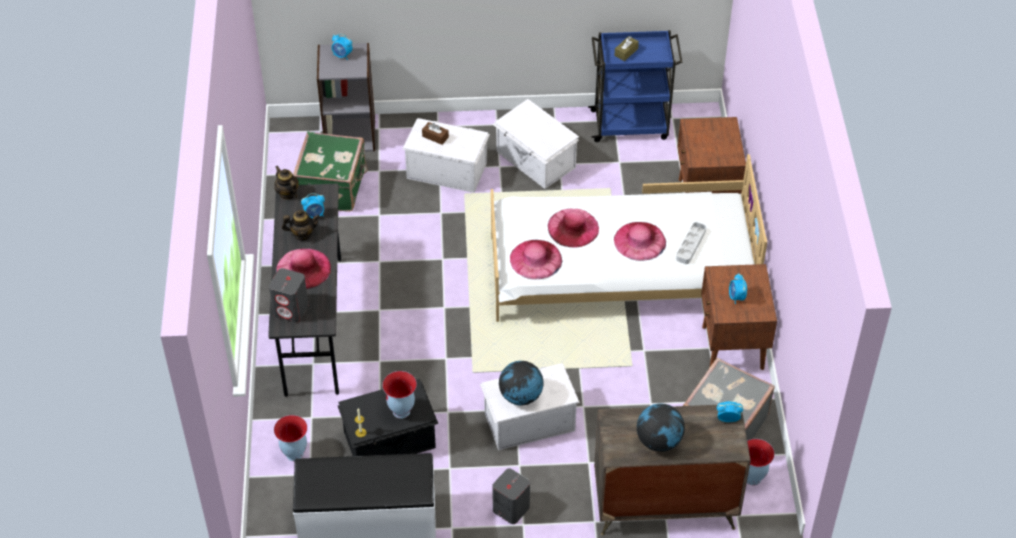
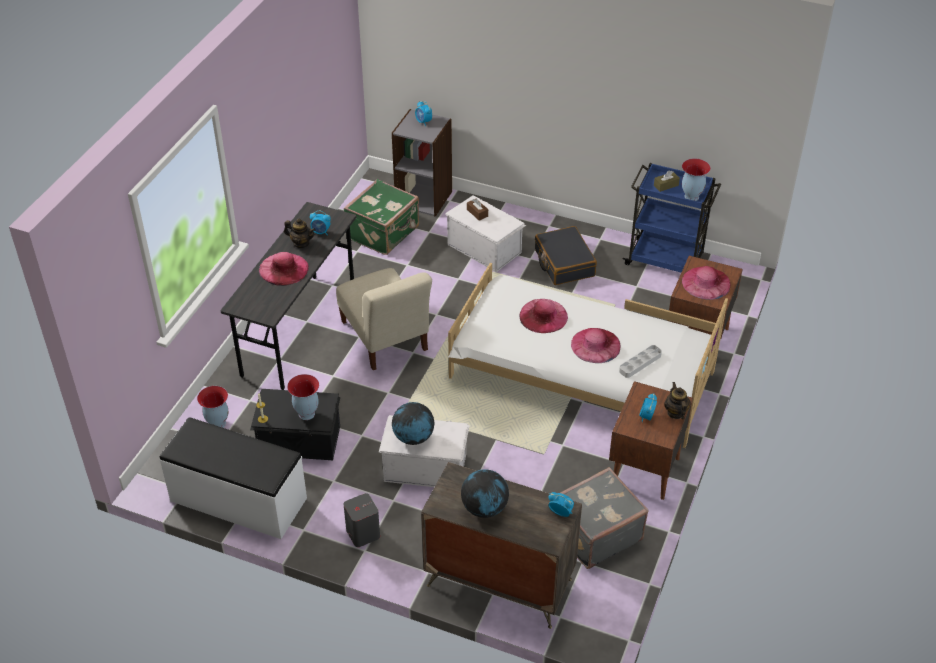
camera: 25 degrees right, 5 degrees down
(287, 194) = (311, 210): teapot -> teapot (675, 413)
(291, 309) = (252, 296): grey speaker -> none
(407, 303) = (385, 339): none -> beige chair
(535, 160) = (564, 263): white storage box -> black suitcase
(536, 259) = (494, 330): pink hat -> pink hat (706, 283)
(752, 477) = (594, 589): vase -> vase (691, 196)

